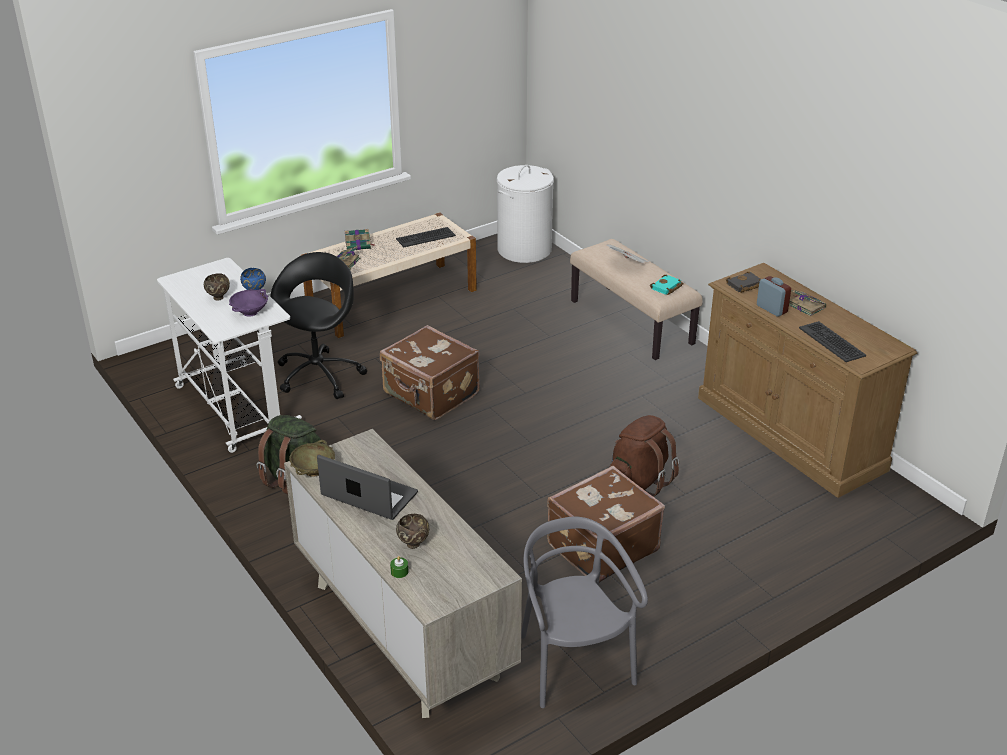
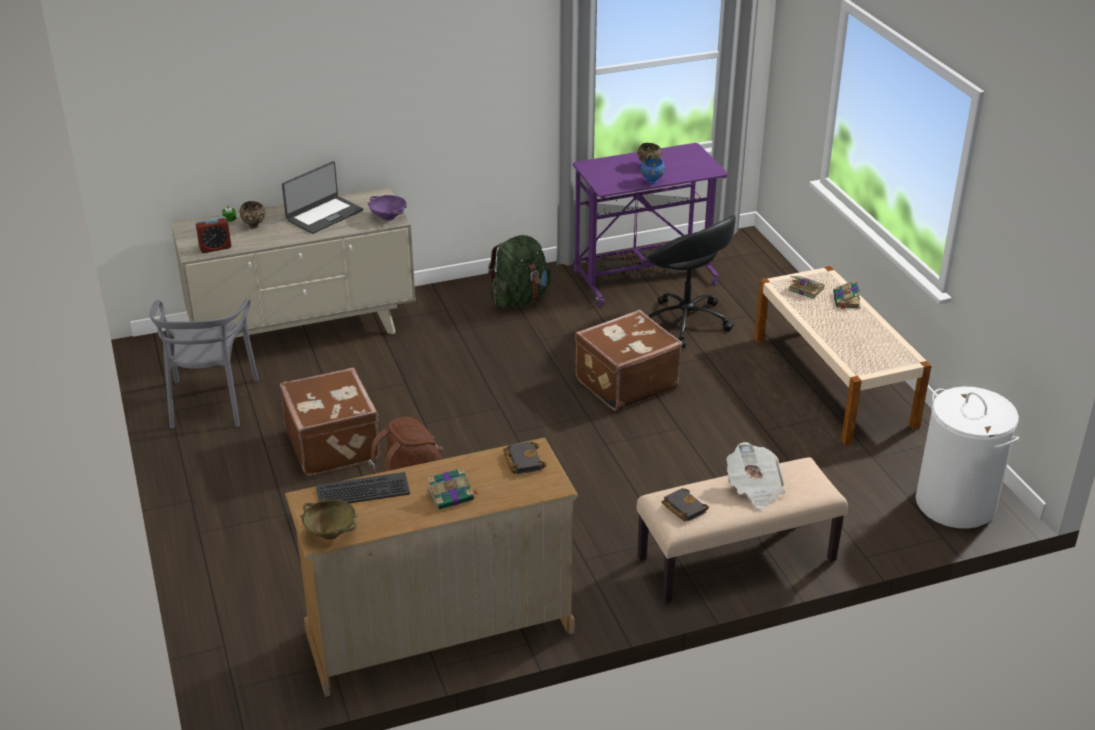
camera: 105 degrees right, 0 degrees up
(237, 407) = (645, 277): white desk -> purple desk
(250, 312) = (615, 178): purple bowl -> purple bowl (388, 217)
(313, 471) = (370, 197): beige bowl -> beige bowl (330, 532)
(425, 237) = (859, 346): keyboard -> none
(573, 663) = (211, 402): grey chair -> grey chair turned 90 degrees clockwise
(666, 288) = (682, 508): turquoise book -> black book
(771, 309) = (458, 466): alarm clock -> alarm clock (215, 247)

